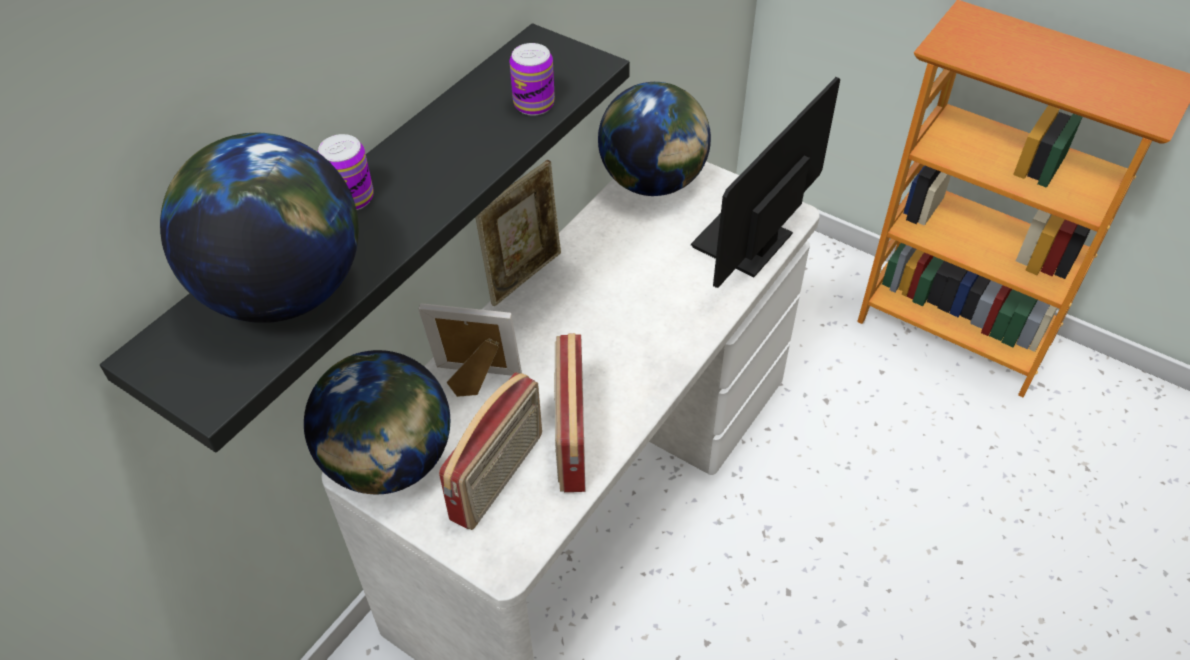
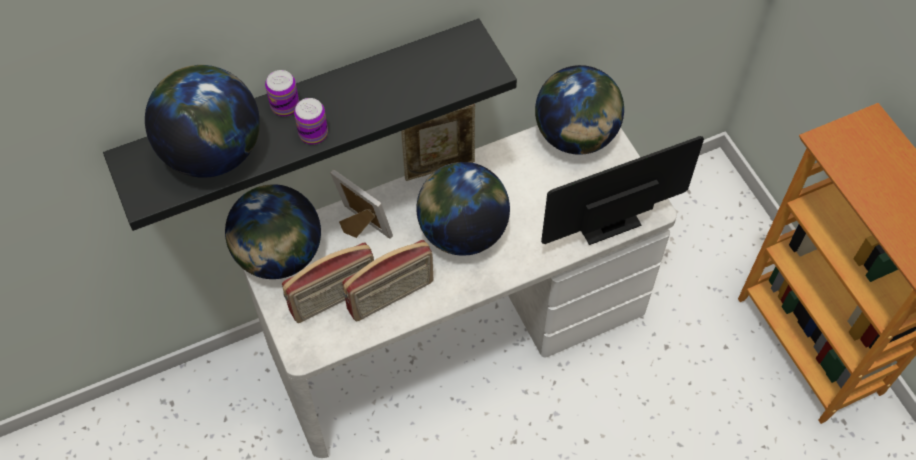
camera: 30 degrees right, 10 degrees up
(534, 104) = (432, 86): can -> can (313, 134)
(570, 439) = (391, 296): radio -> radio turned 150 degrees counterclockwise
(602, 329) = (462, 232): none -> globe

